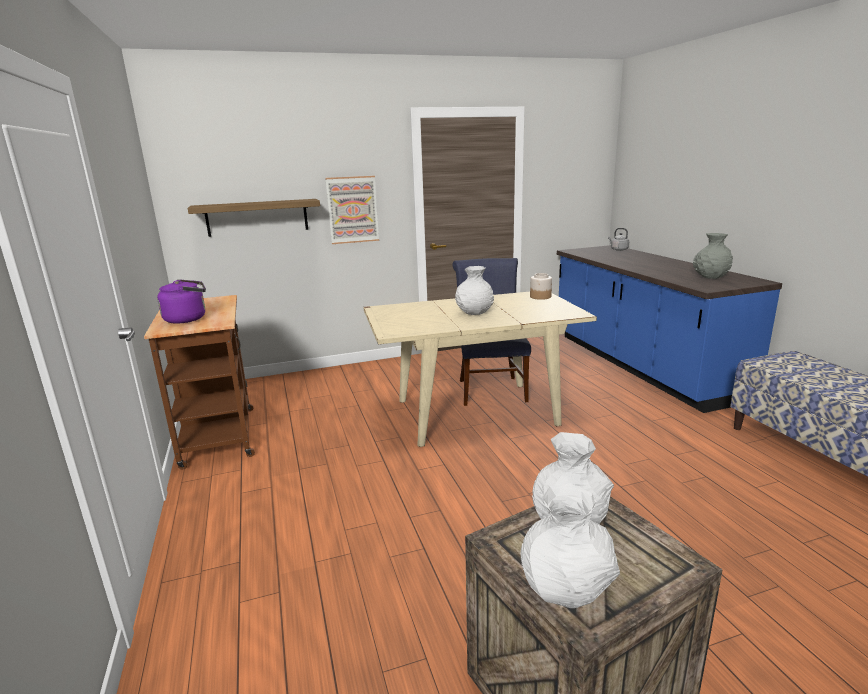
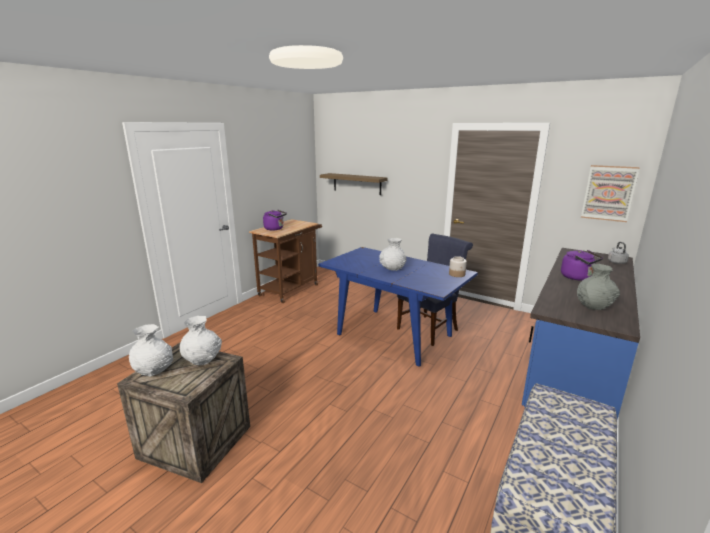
camera: 50 degrees right, 0 degrees up
(352, 210) = (407, 187): picture -> picture (608, 193)
(474, 413) = (393, 334): beige dining table -> blue dining table
(640, 264) = (578, 277): none -> purple kettle

